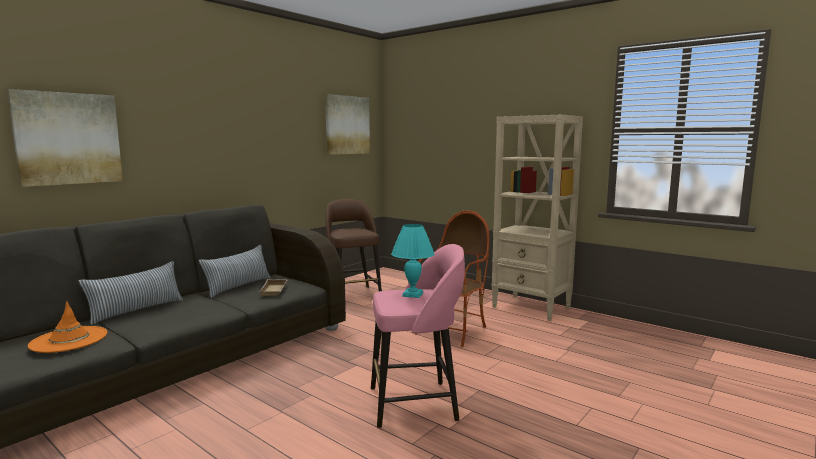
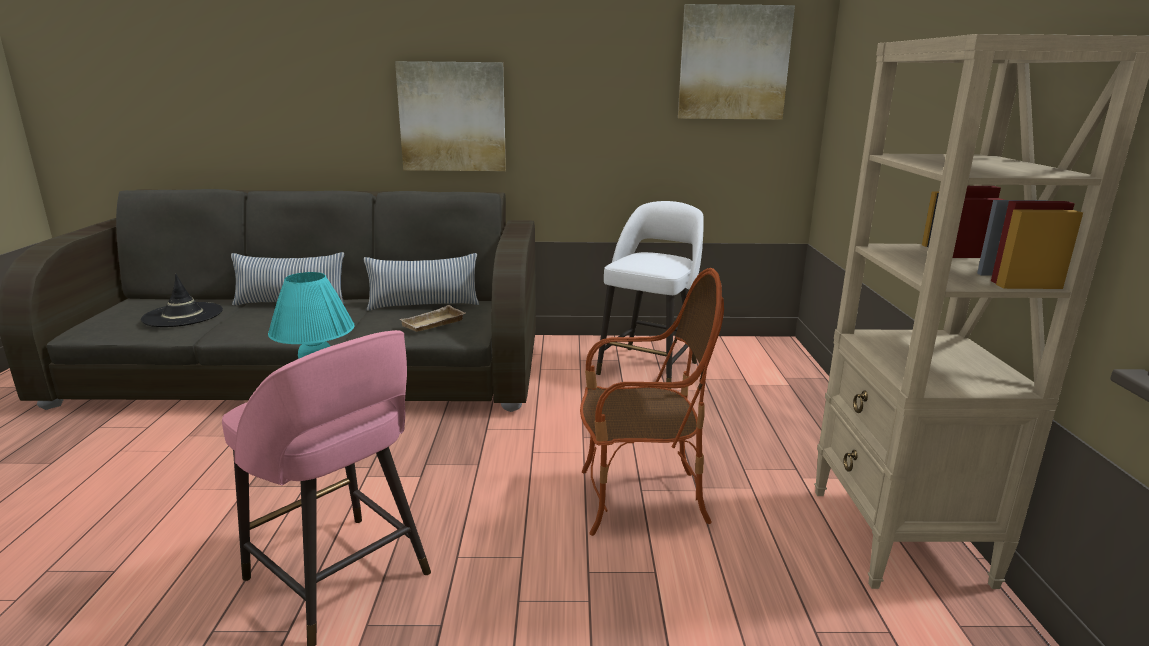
camera: 50 degrees right, 10 degrees up
(68, 138) = (278, 85): picture -> picture (452, 117)
(69, 340) = (183, 315): orange hat -> black hat
(353, 294) = (649, 367): brown stool -> white stool

